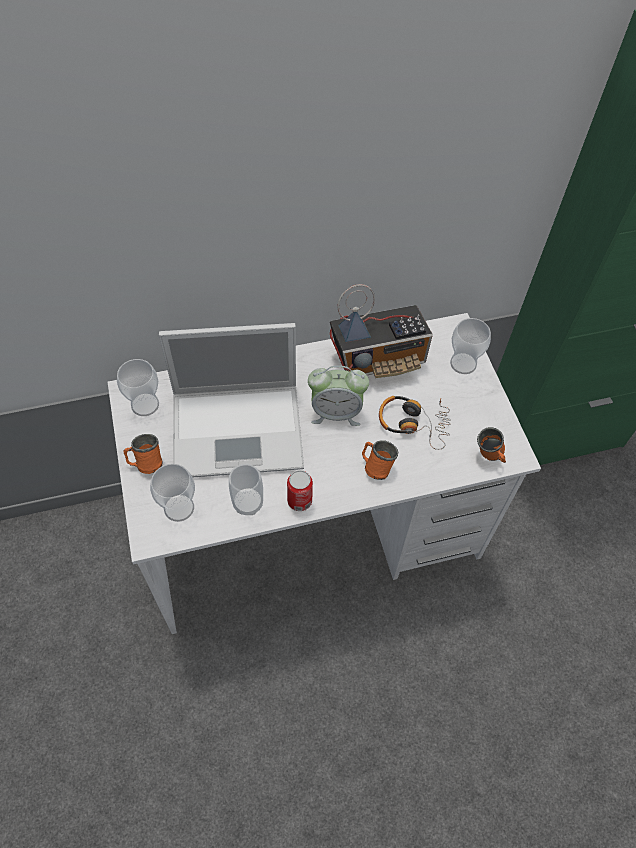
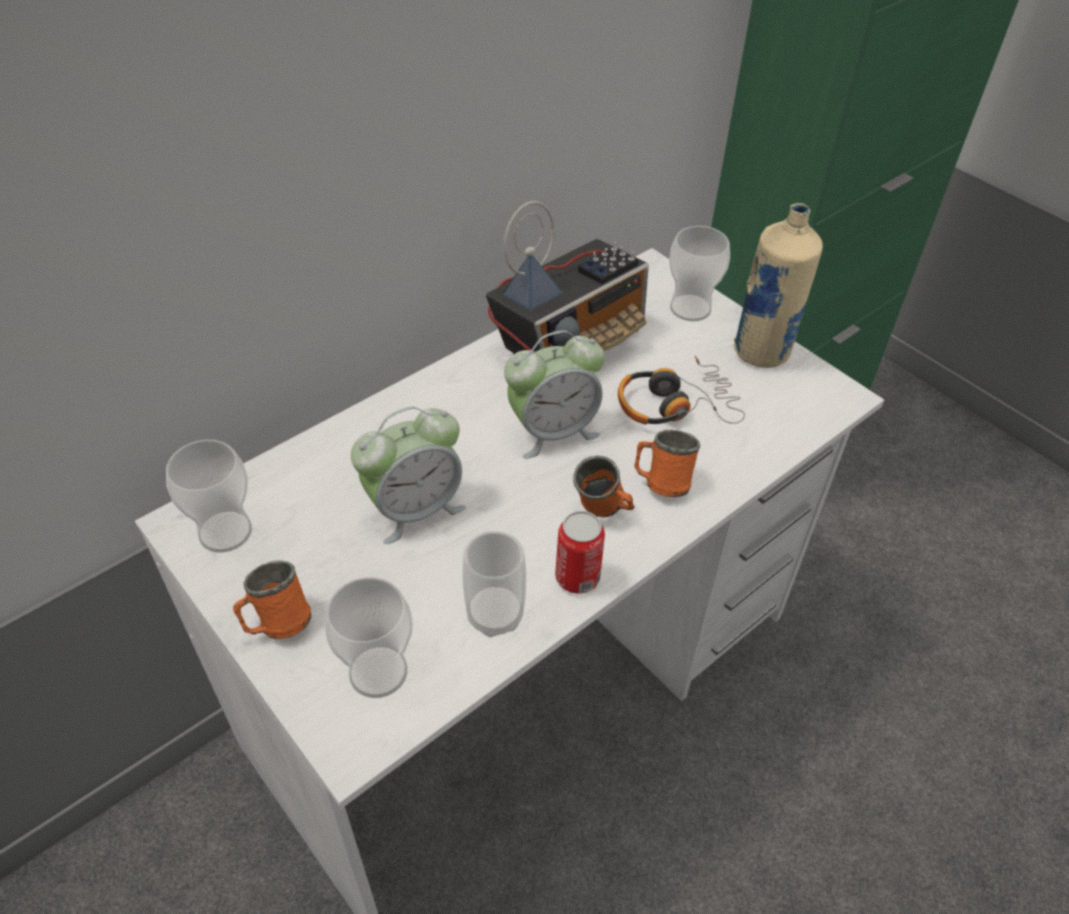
camera: 25 degrees left, 10 degrees down
(240, 429) = (414, 509): laptop -> alarm clock
(487, 409) = (761, 352): none -> beige bottle
(490, 457) = (809, 410): orange mug -> orange mug (603, 512)

